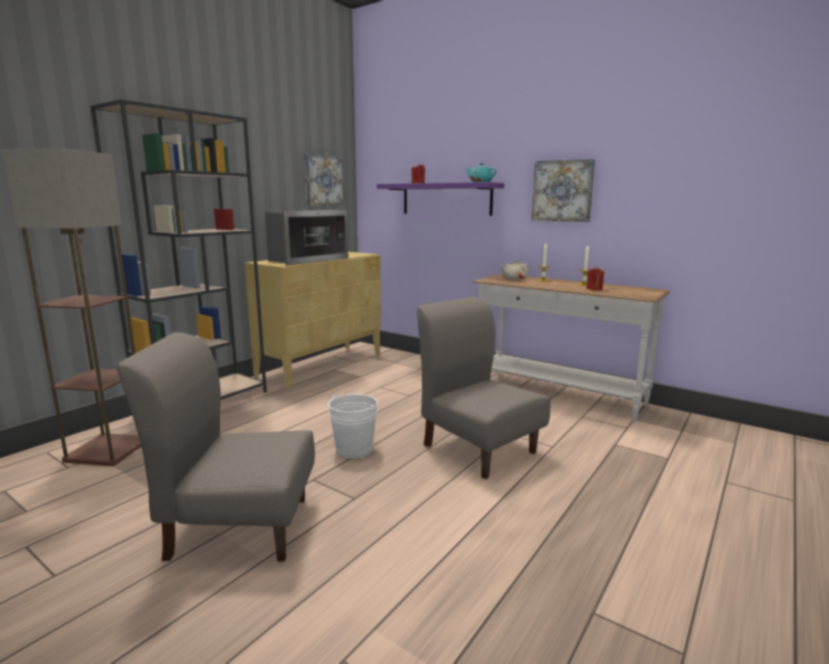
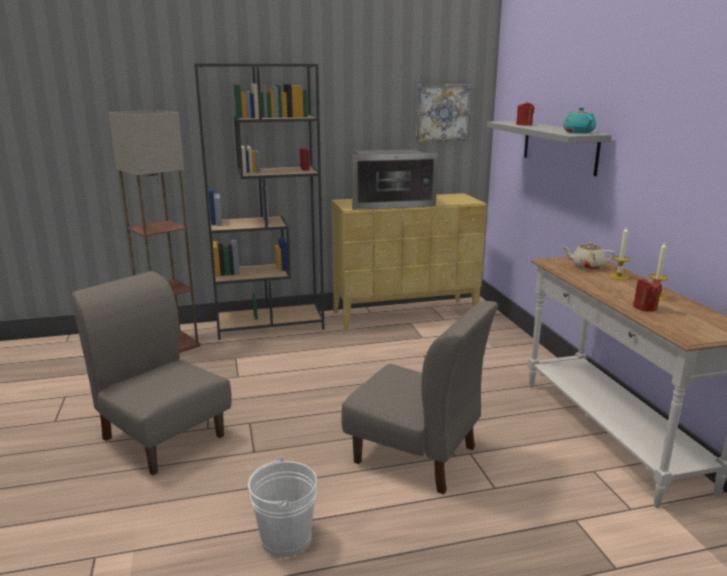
camera: 40 degrees right, 5 degrees up
(354, 449) = (312, 409): white bucket -> white bucket (285, 538)
(446, 199) = (559, 146): purple shelf -> grey shelf
(478, 448) = (416, 455): grey chair -> grey chair turned 120 degrees clockwise
(562, 191) = (668, 156): picture -> none

